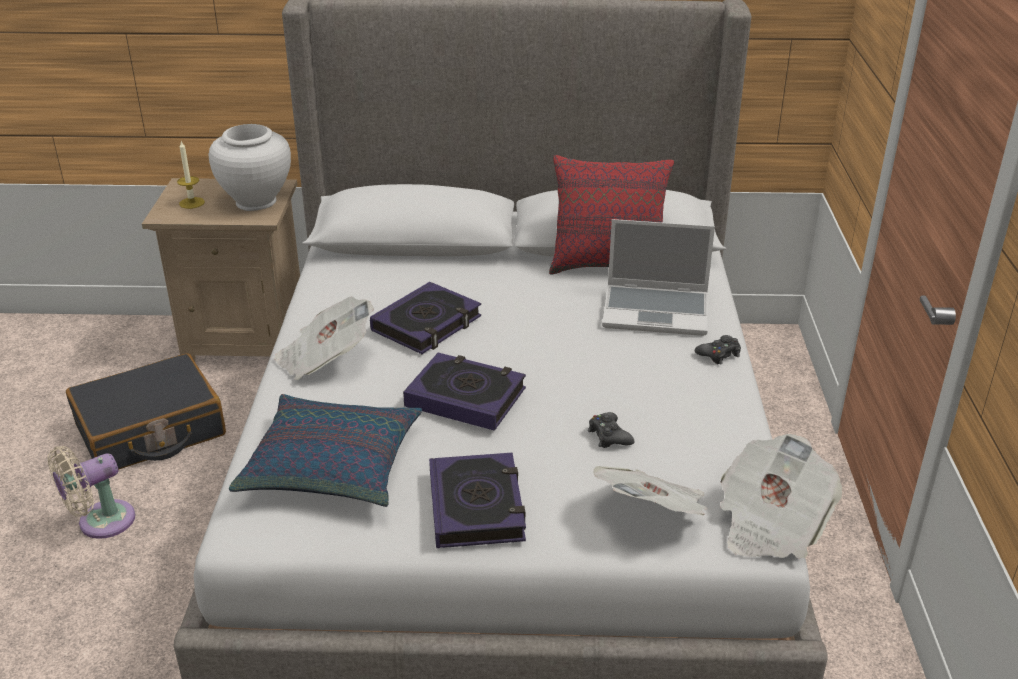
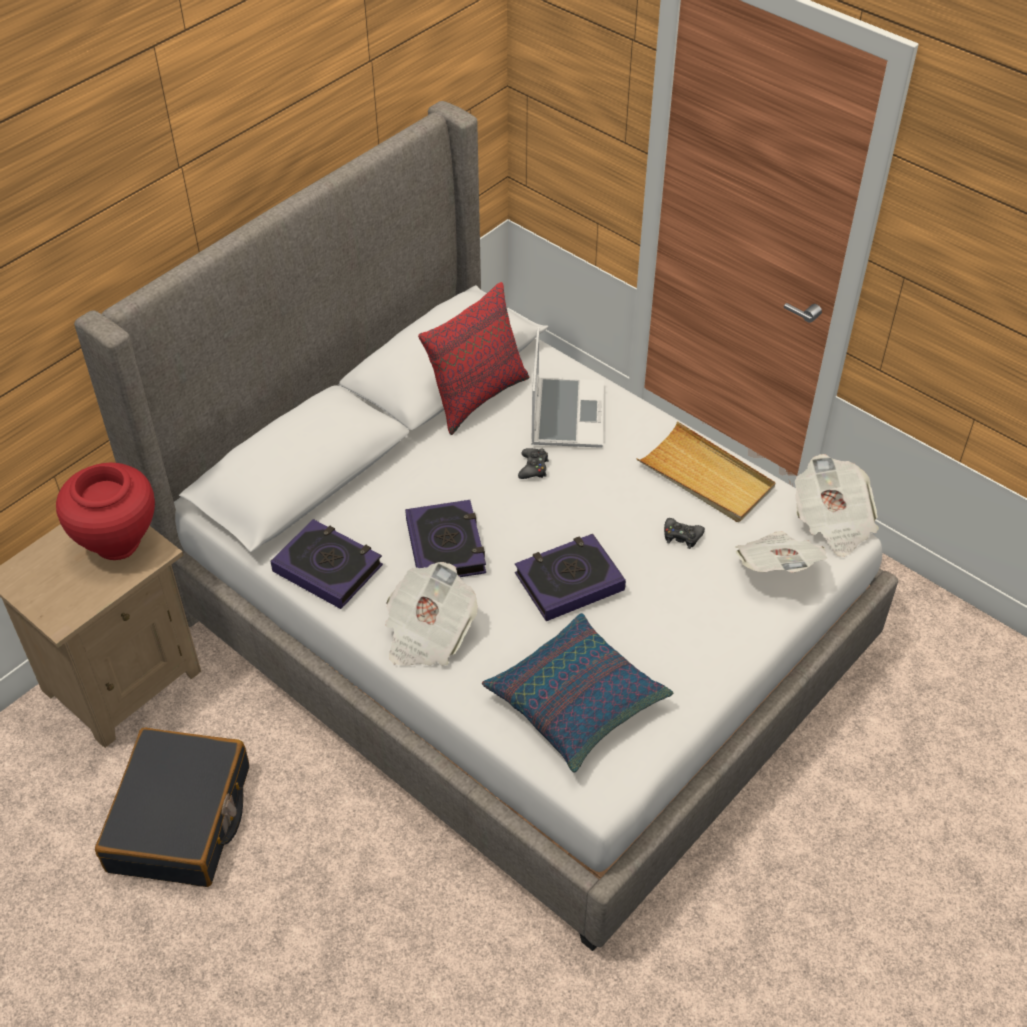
camera: 50 degrees left, 15 degrees up
(101, 522) = (277, 915): beige fan -> none
(192, 203) = (60, 588): candle -> none
(256, 201) = (117, 542): white vase -> red vase
(476, 507) = (692, 649): book -> book (328, 568)
(657, 311) = (566, 414): laptop -> laptop turned 45 degrees counterclockwise
(703, 415) = (706, 477): none -> beige tray
(719, 354) = (649, 421): black game controller -> black game controller (533, 468)

